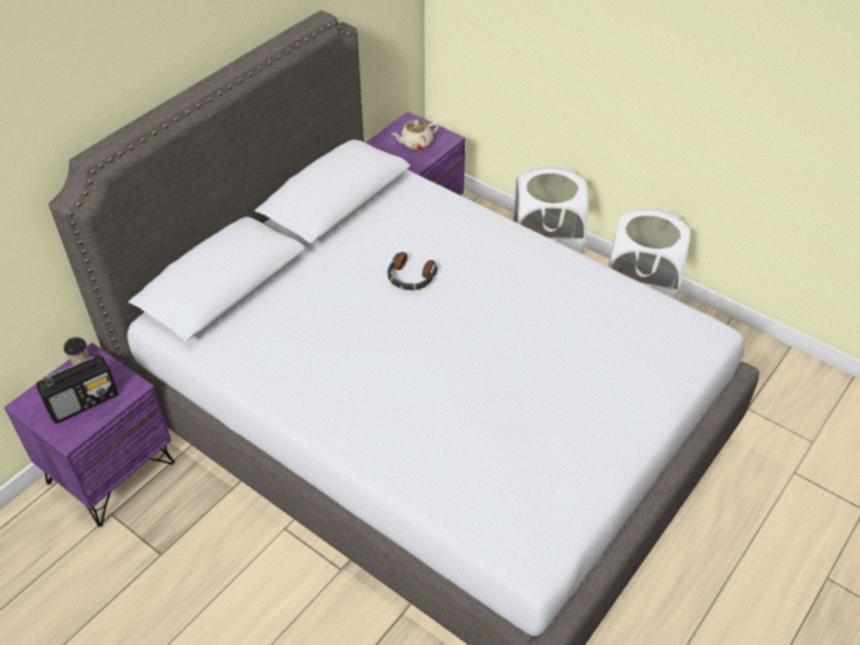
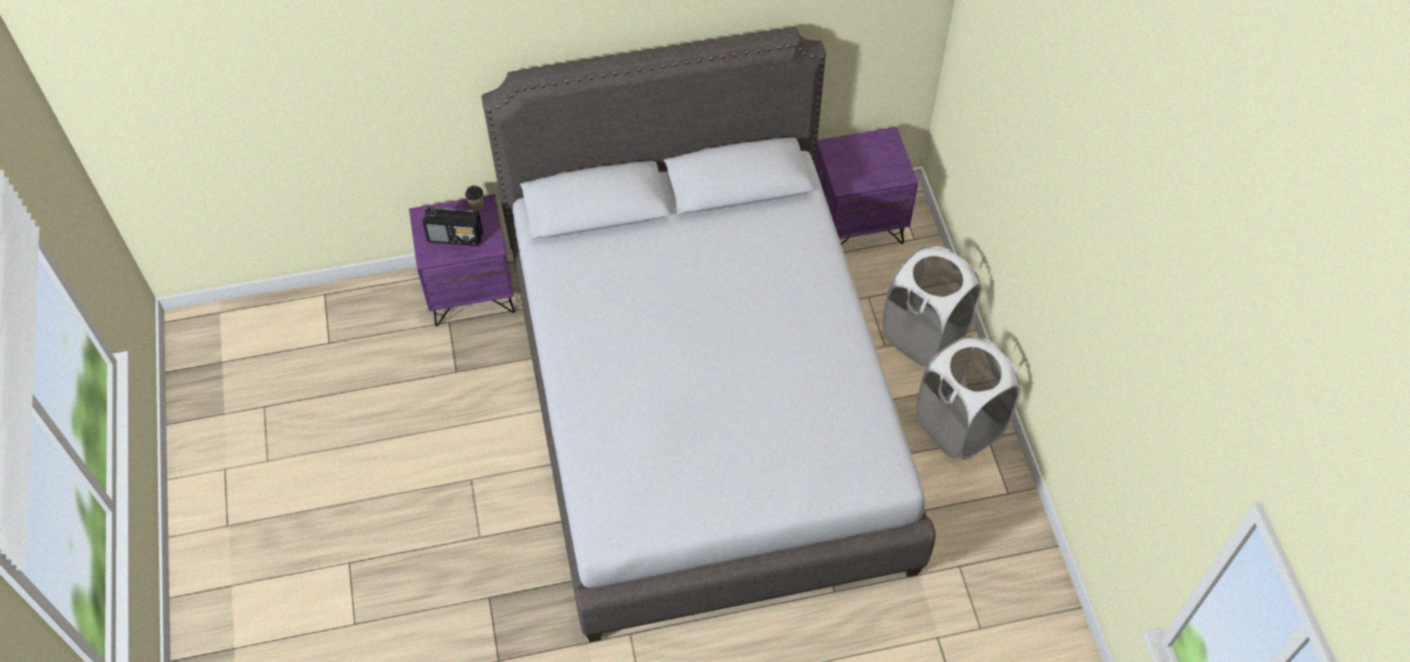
camera: 40 degrees right, 10 degrees up
(410, 277) = (726, 286): headphones -> none
(415, 143) = (871, 163): beige teapot -> none

